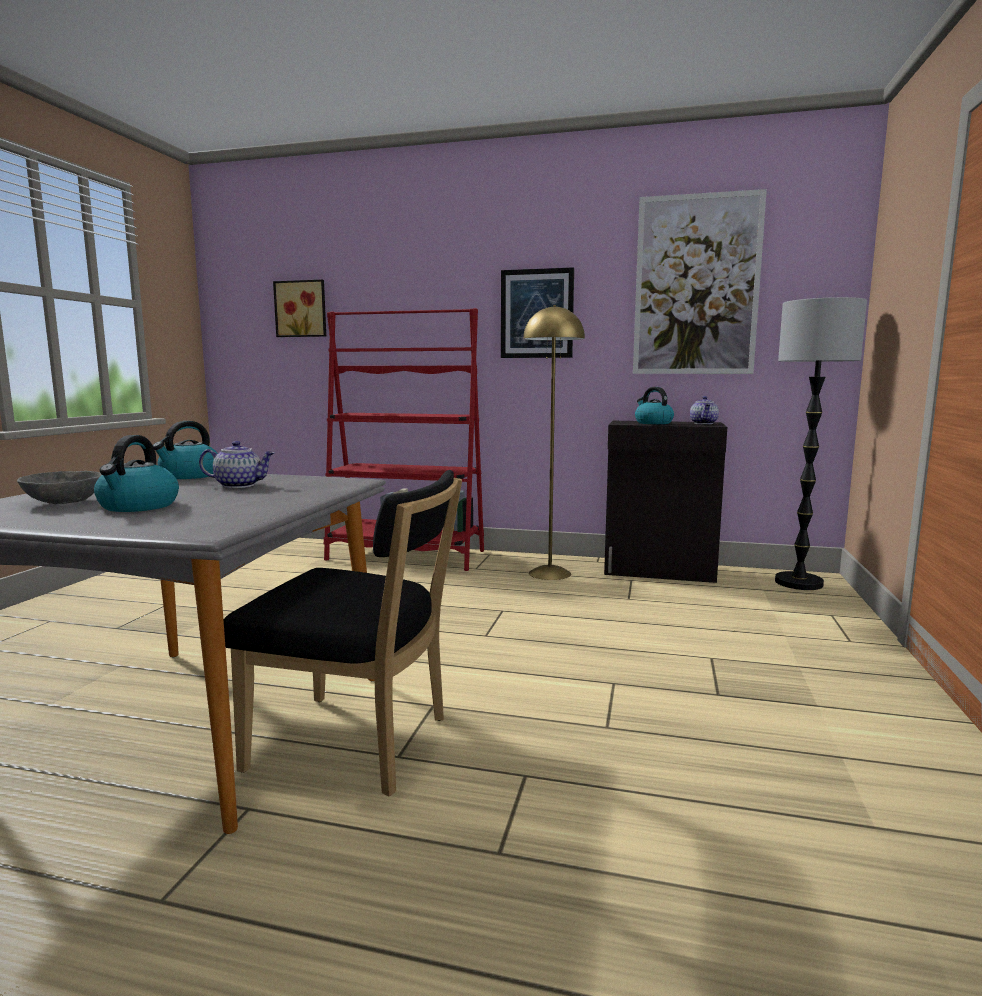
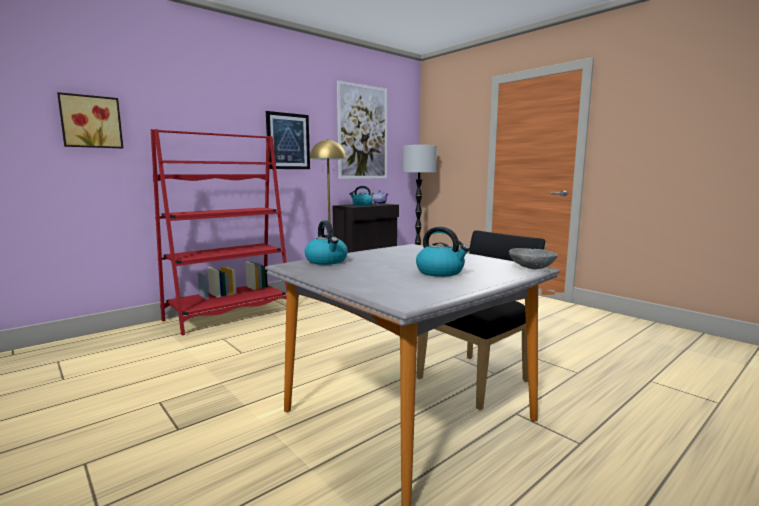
camera: 55 degrees left, 0 degrees up
(63, 502) = (399, 282): grey bowl -> grey bowl (531, 268)
(239, 485) = (392, 257): teapot -> none

